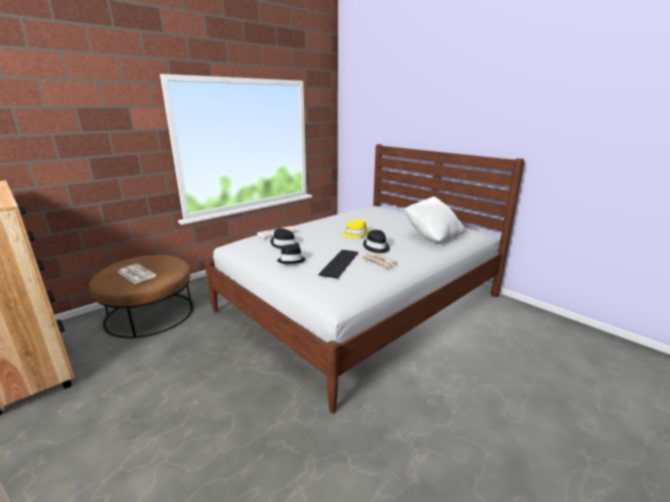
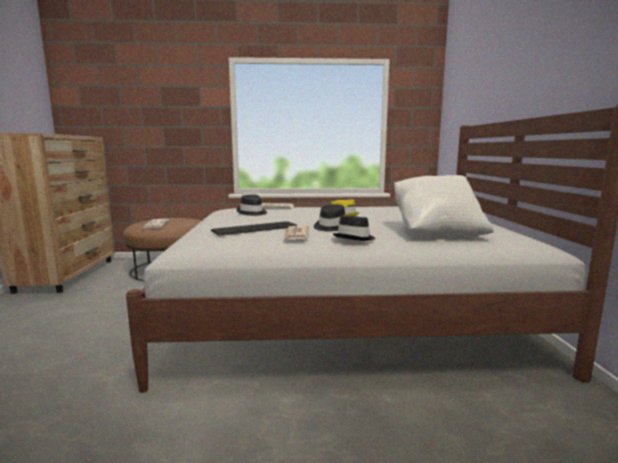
camera: 40 degrees right, 10 degrees down
(291, 260) = (225, 220): black hat -> black hat (355, 238)

